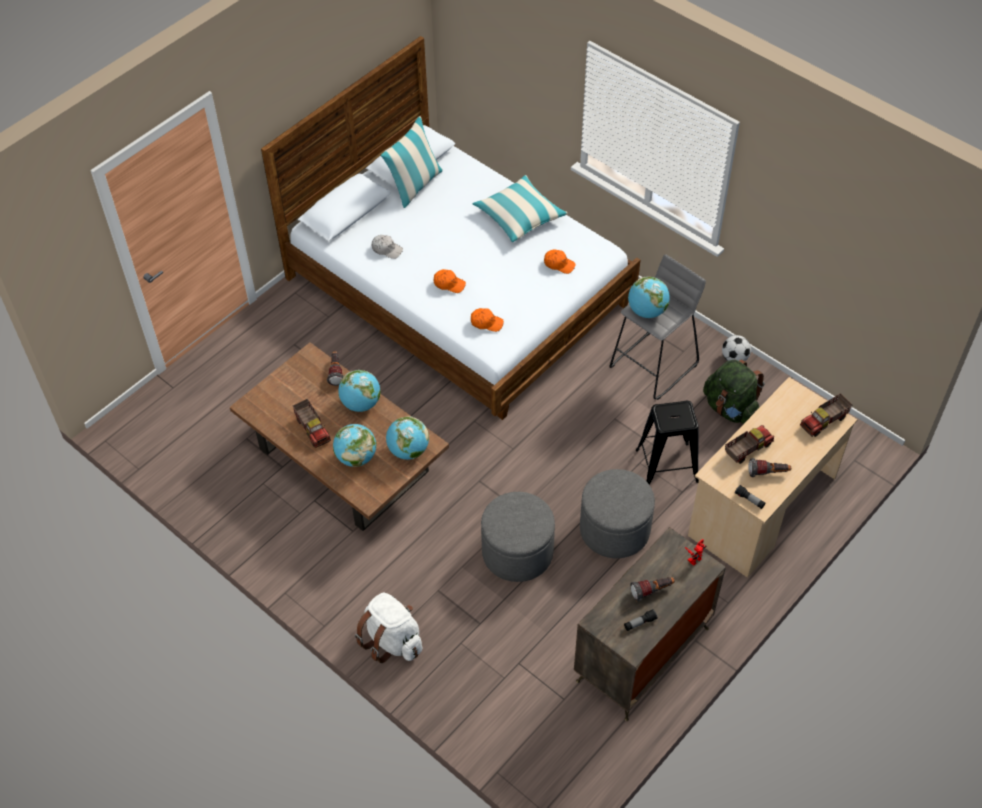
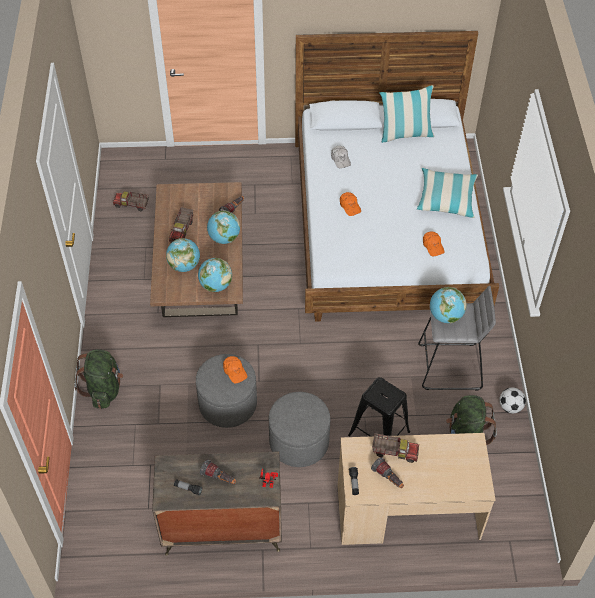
camera: 45 degrees right, 0 degrees up
(392, 640) = (104, 389): white backpack -> green backpack
(486, 322) = (342, 245): orange cap -> orange cap (234, 371)
(824, 421) = (470, 481): toy truck -> toy truck (131, 205)

